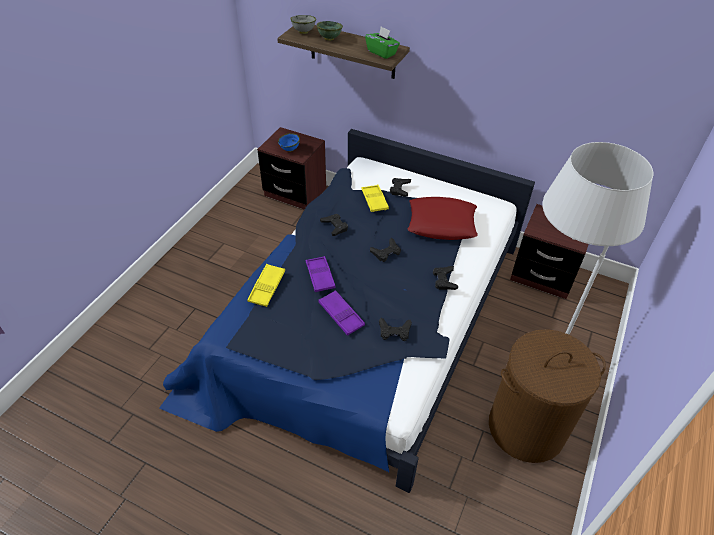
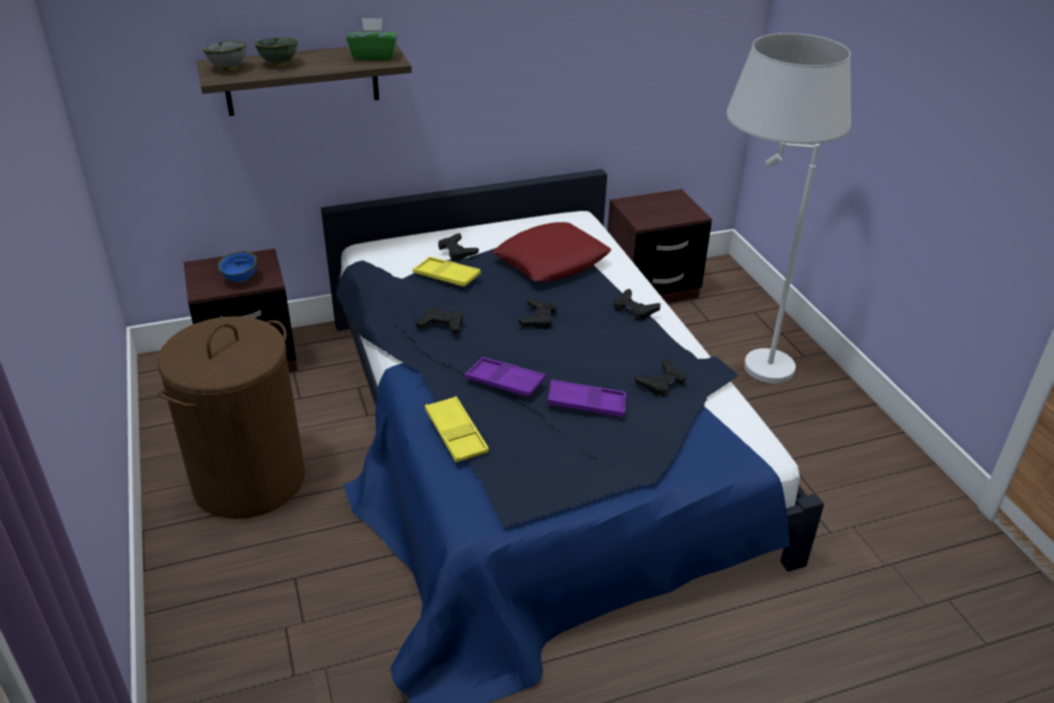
camera: 45 degrees left, 10 degrees down
(526, 428) = (816, 429): brown laundry basket -> brown laundry basket (249, 480)

